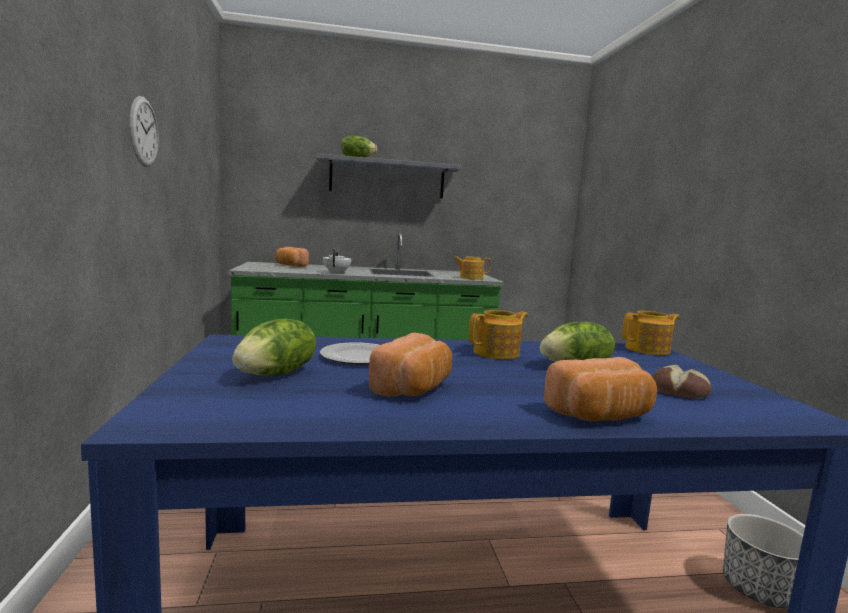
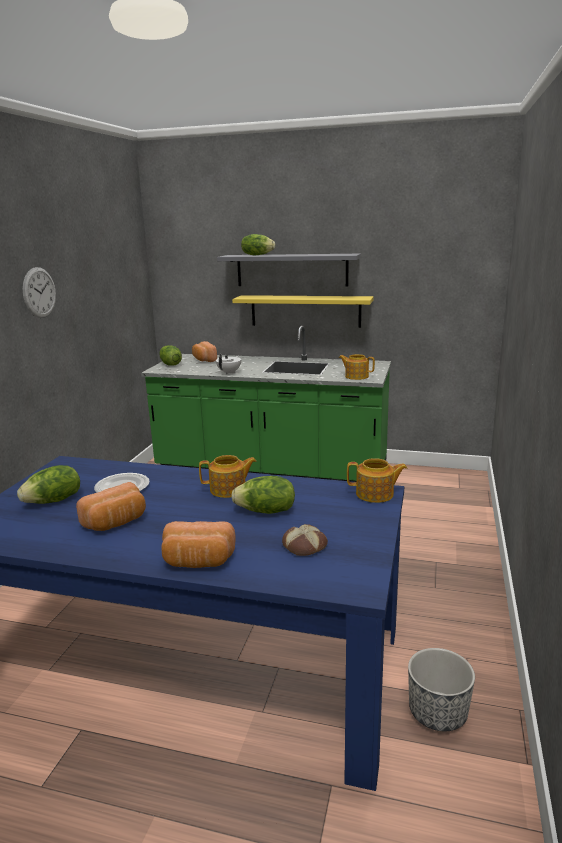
camera: 25 degrees right, 10 degrees up
(255, 267) = (170, 364): none -> lettuce
(398, 220) = (305, 311): none -> yellow shelf

